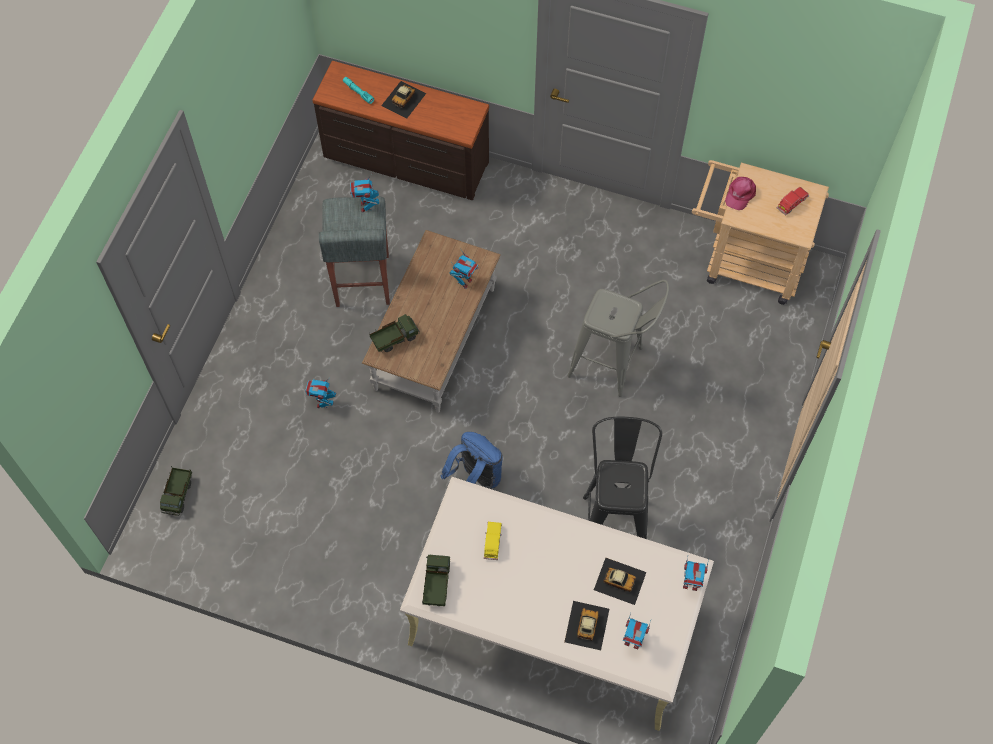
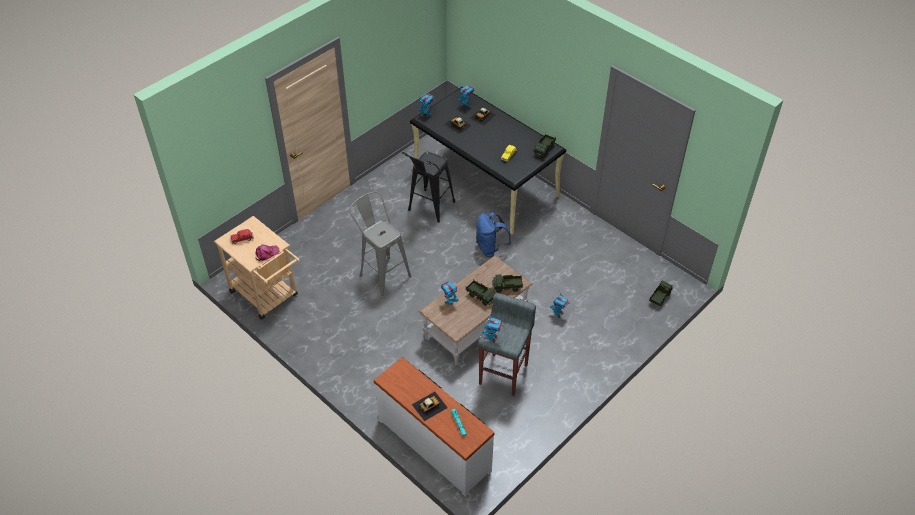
camera: 155 degrees left, 15 degrees down
(405, 161) = (435, 444): brown dresser -> white dresser
(425, 308) = (480, 296): none -> toy truck
(552, 622) = (486, 182): beige desk -> black desk

